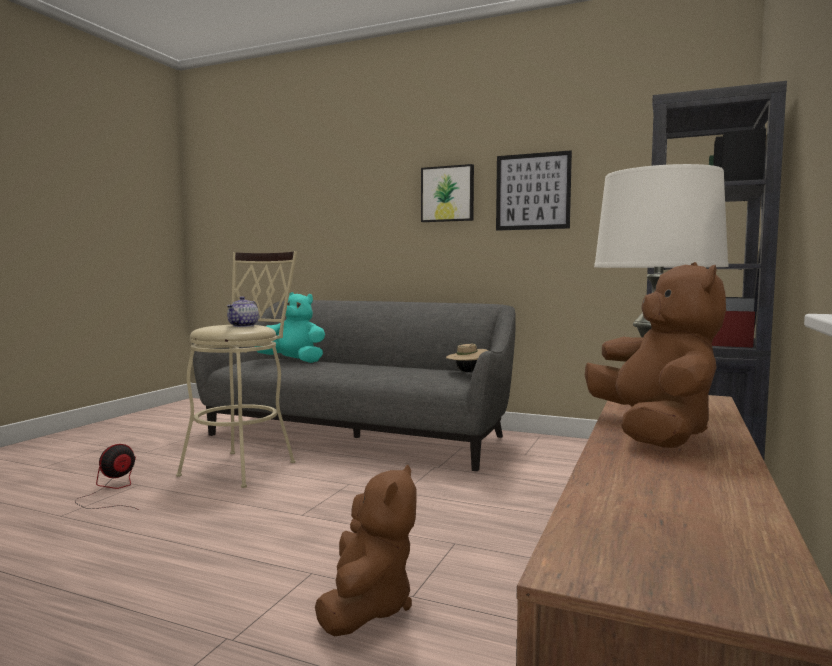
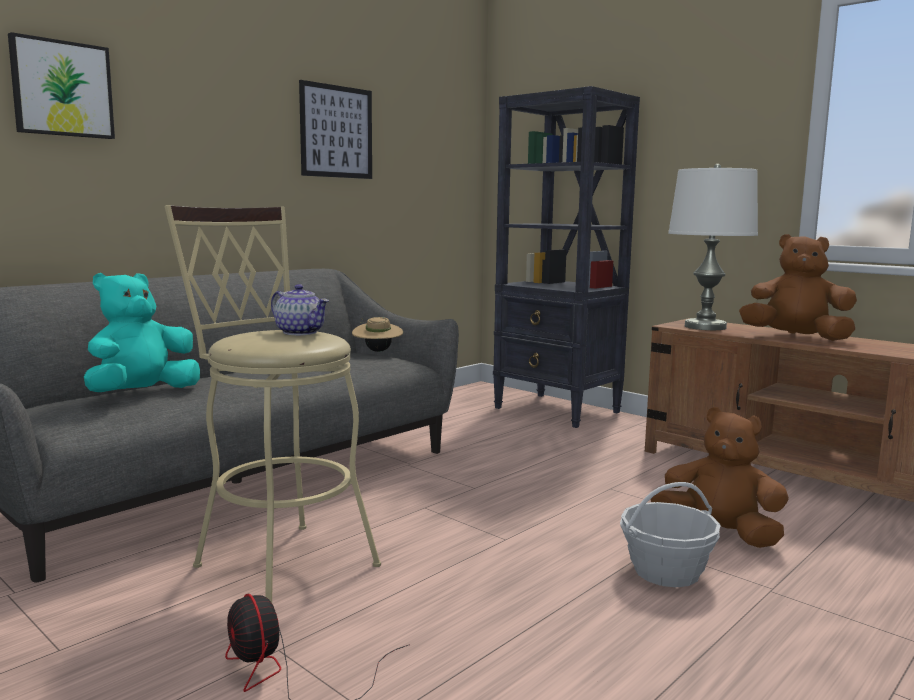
camera: 70 degrees left, 5 degrees up
(258, 581) = (666, 572): none -> basket
(447, 194) = (241, 119): picture -> picture (62, 89)

